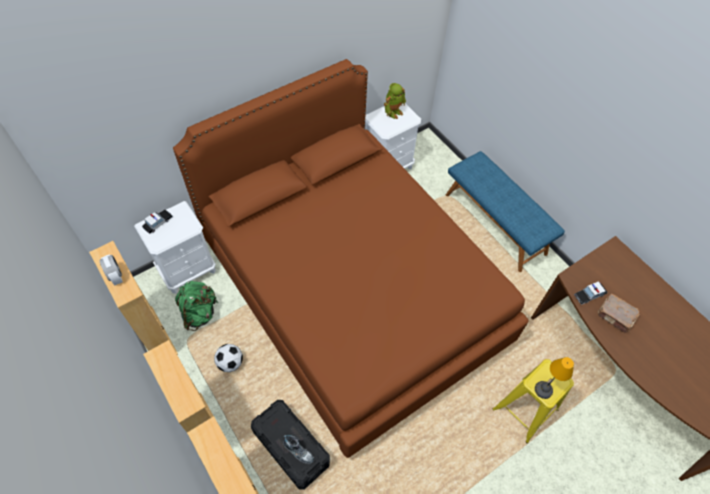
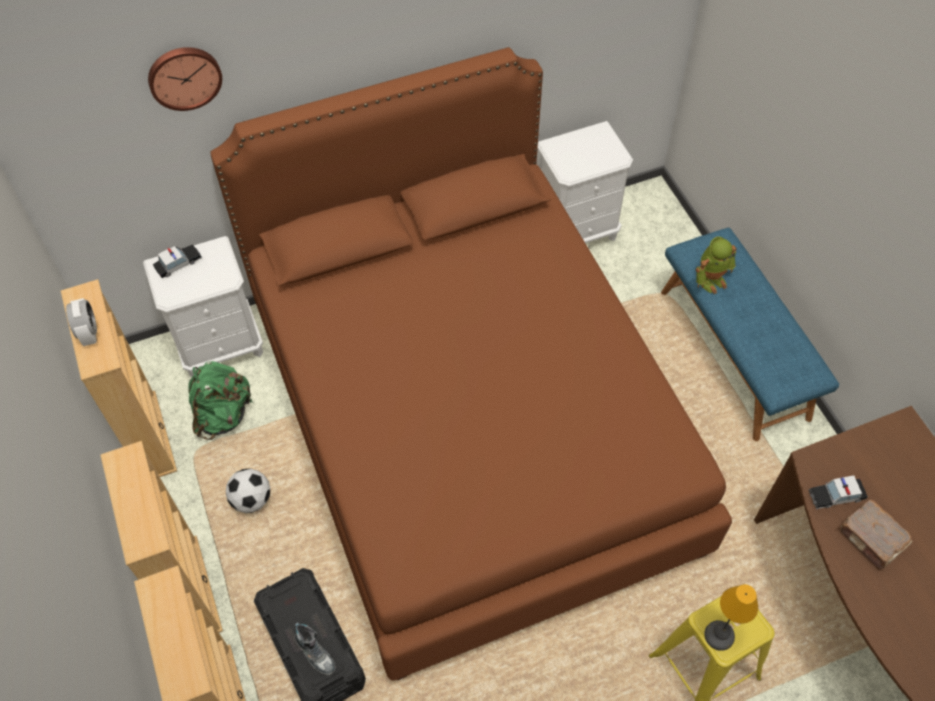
camera: 15 degrees right, 0 degrees up
(153, 100) = (184, 76): none -> wall clock
(393, 112) = (589, 141): toy robot -> toy robot (710, 280)

